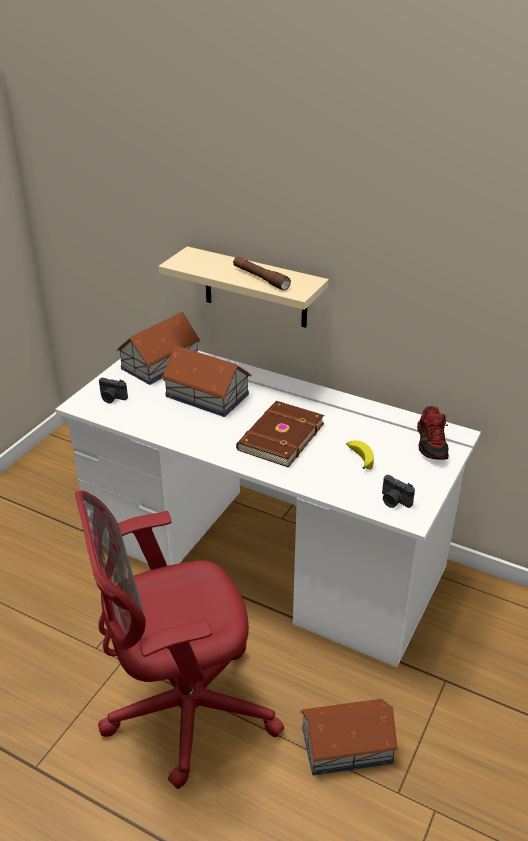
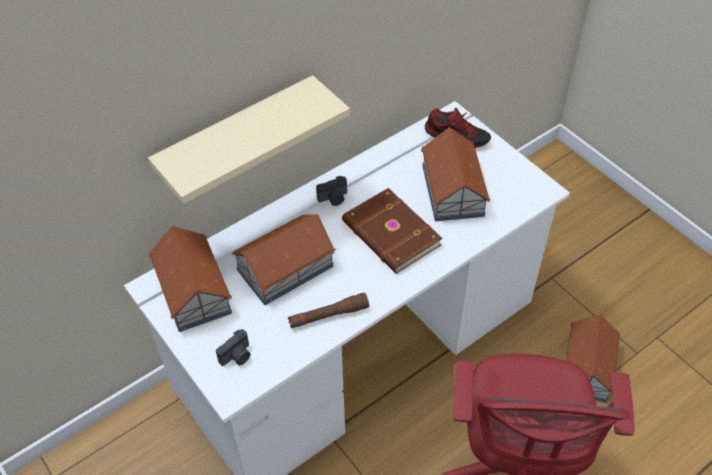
camera: 65 degrees left, 15 degrees up
(260, 278) = (277, 122): brown flashlight -> brown flashlight (328, 315)
(359, 458) = (452, 191): banana -> toy house
(394, 501) = (520, 192): camera -> camera (333, 199)

